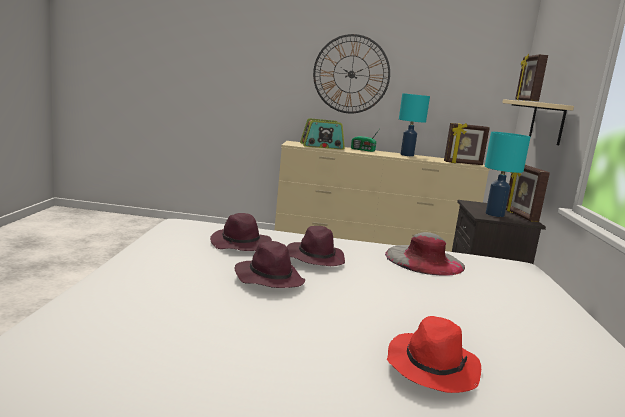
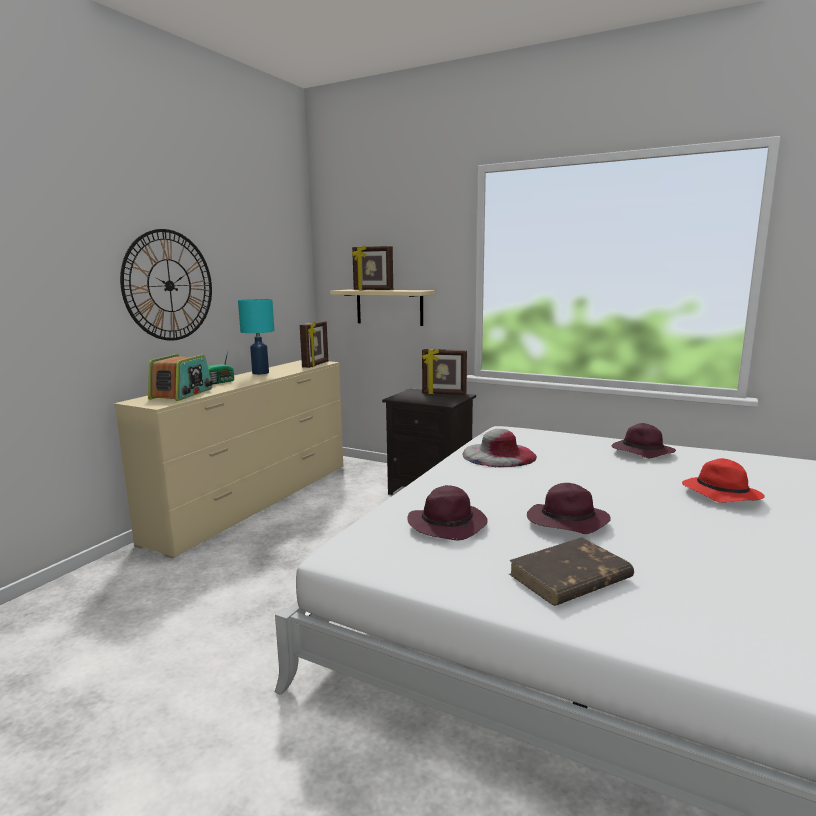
camera: 65 degrees left, 0 degrees up
(167, 278) = (569, 577): none -> brown book
(315, 258) = (502, 494): purple hat -> purple hat (641, 452)
(495, 214) = (441, 399): turquoise table lamp -> none

